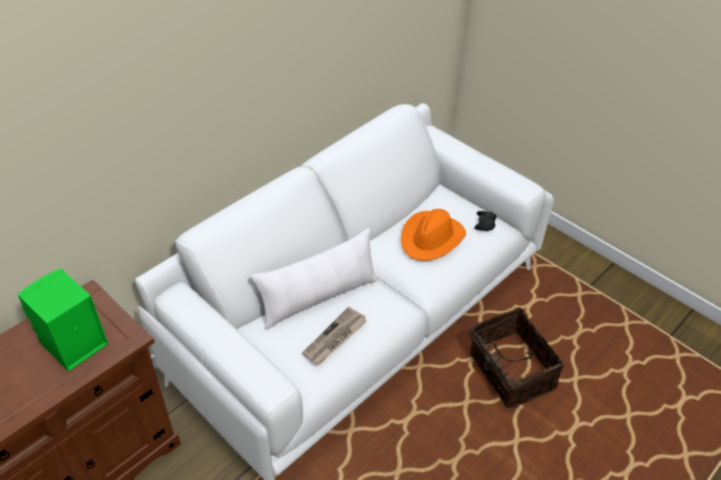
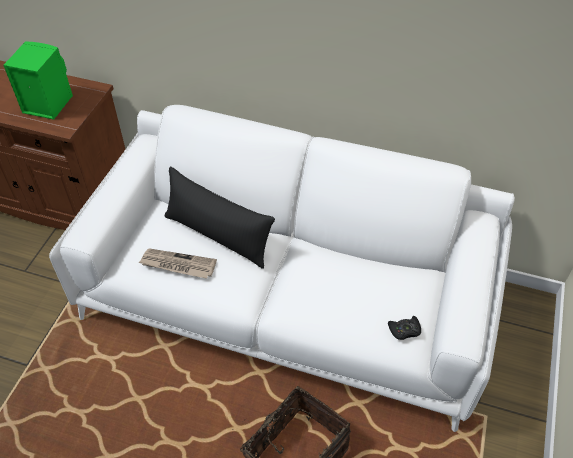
camera: 65 degrees right, 5 degrees up
(319, 297) = (218, 236): white pillow -> black pillow
(432, 238) = (347, 290): orange hat -> none

